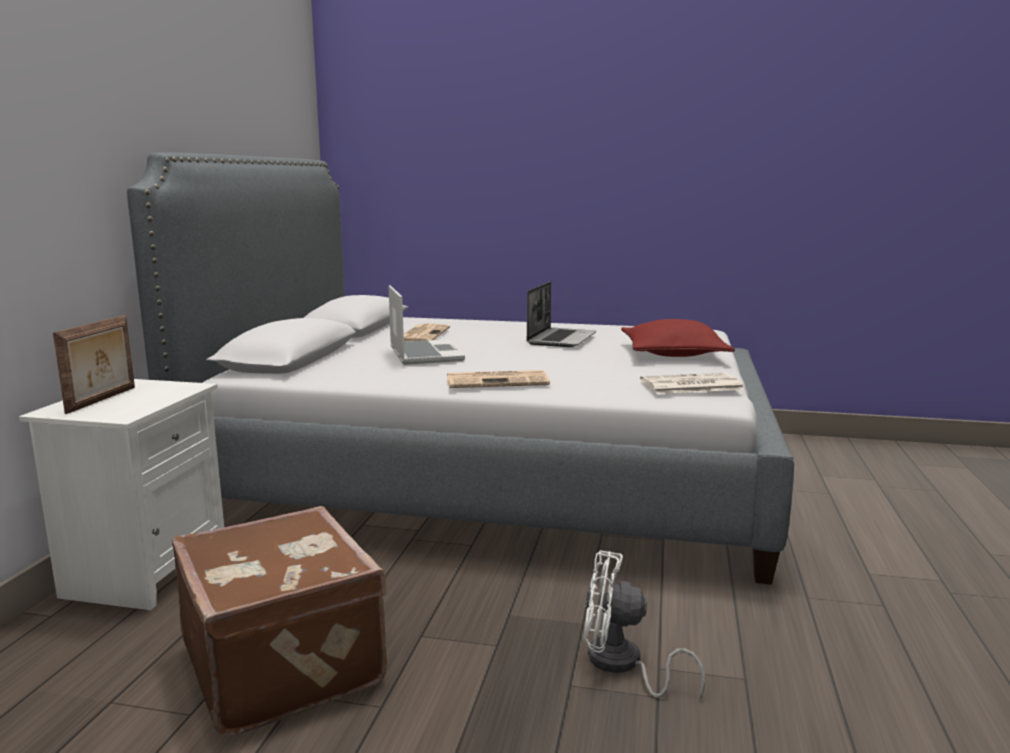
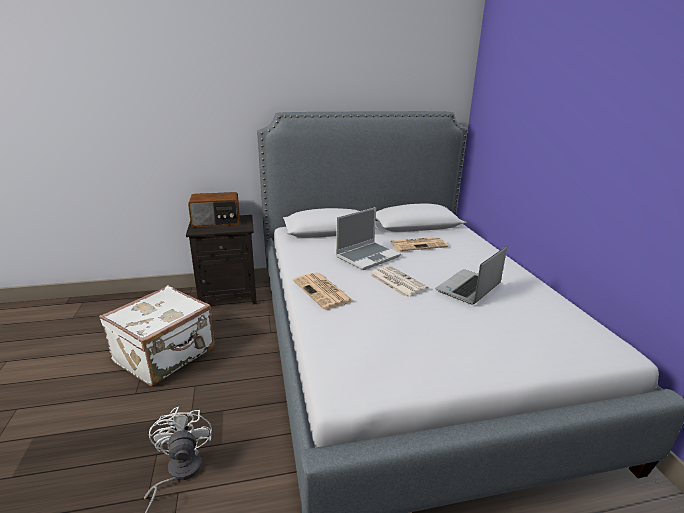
camera: 65 degrees right, 10 degrees up
(103, 400) = (216, 221): picture frame -> radio
(146, 570) = (229, 295): white nightstand -> black nightstand
(286, 662) = (166, 355): brown suitcase -> white suitcase
(561, 339) = (468, 288): laptop -> laptop turned 135 degrees clockwise
(673, 354) = (483, 347): red pillow -> none
(690, 385) = (363, 369): newspaper -> newspaper (396, 281)

